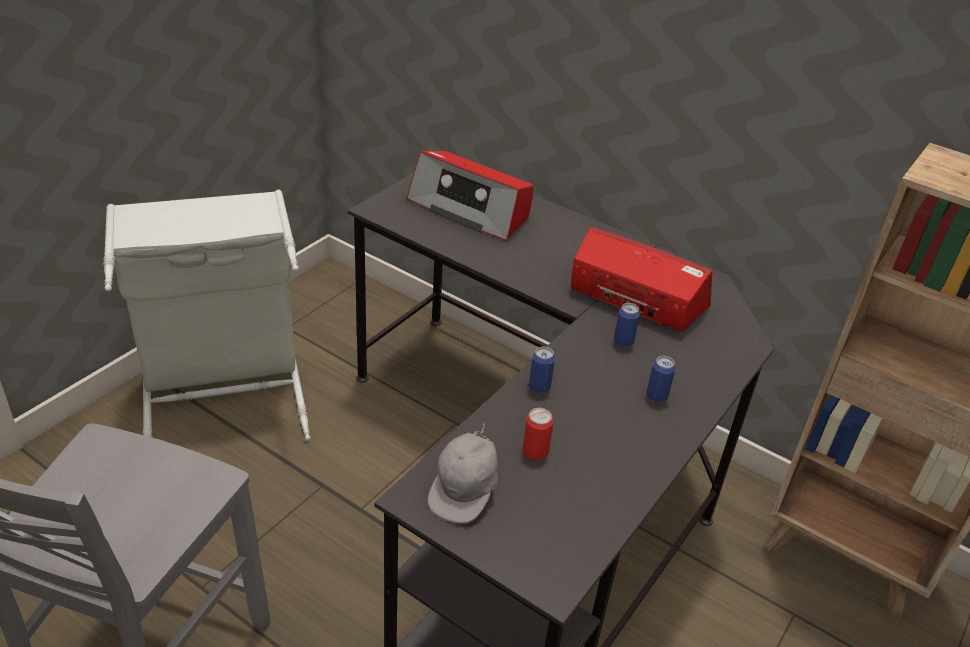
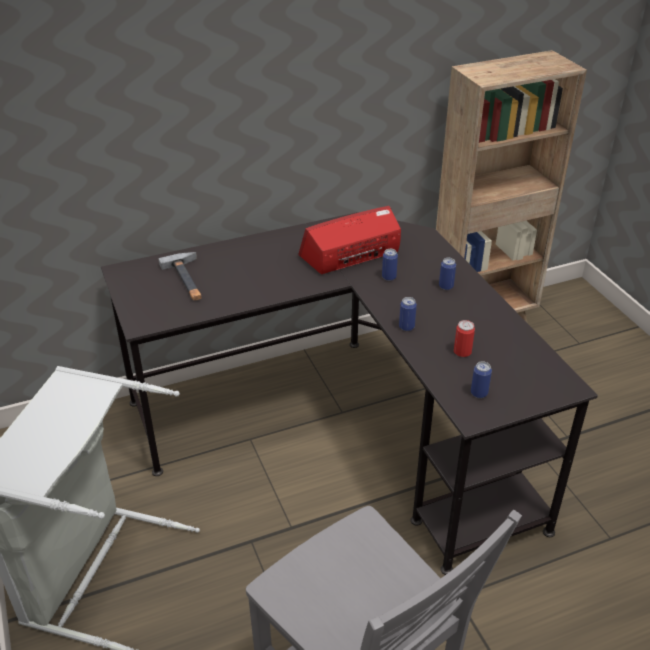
camera: 55 degrees left, 0 degrees up
(465, 491) = (479, 393): grey cap -> can
(470, 209) = (188, 280): radio -> hammer

